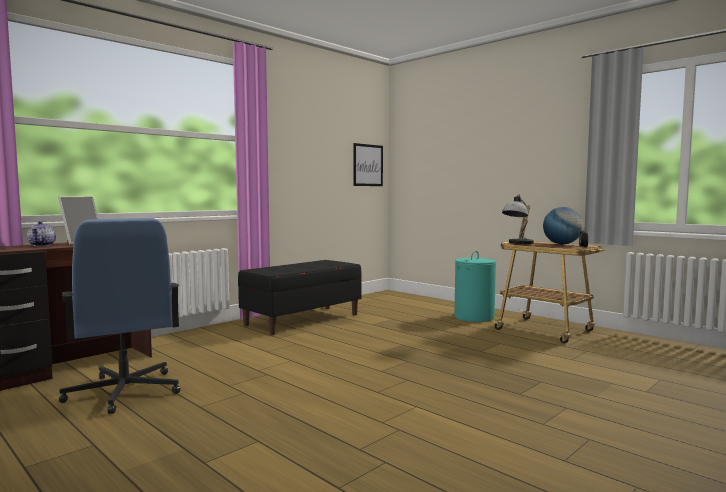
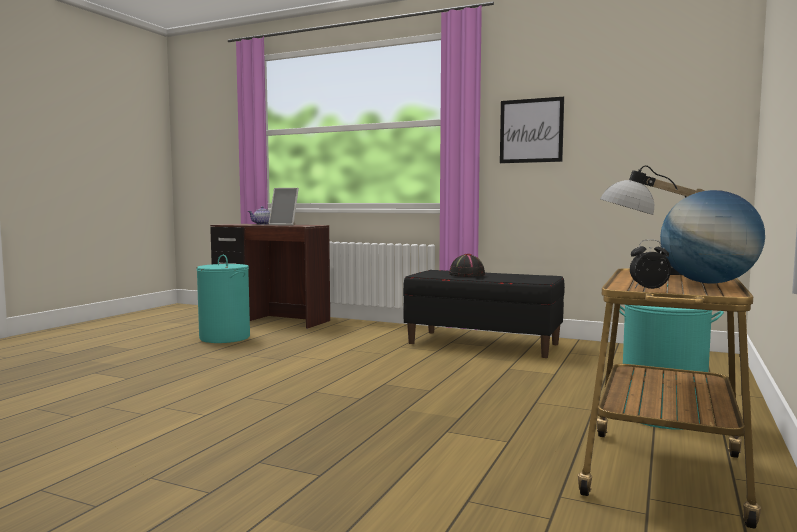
camera: 70 degrees right, 0 degrees up
(124, 392) = (224, 337): blue office chair -> turquoise laundry basket
(291, 268) = (466, 275): none -> black hat
(368, 165) = (695, 133): picture -> picture (531, 131)

